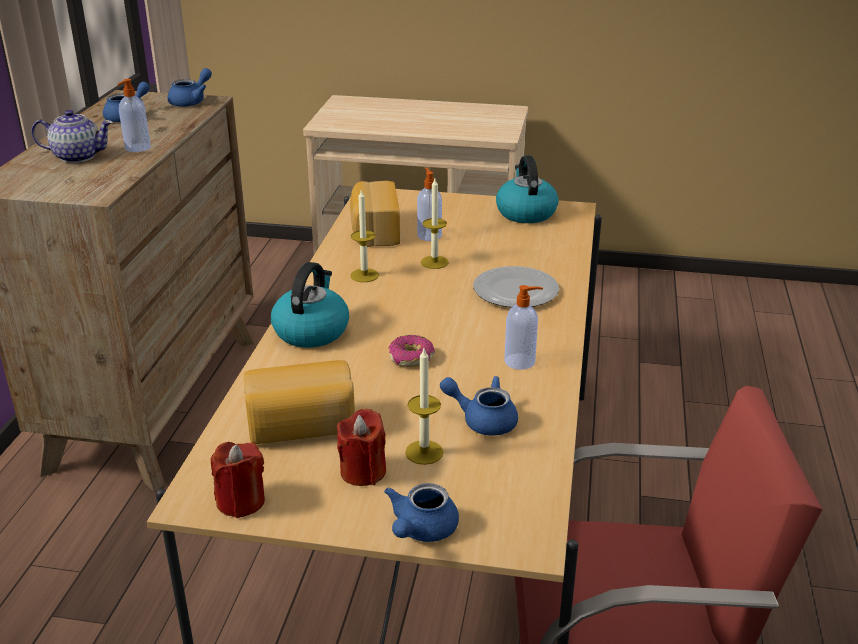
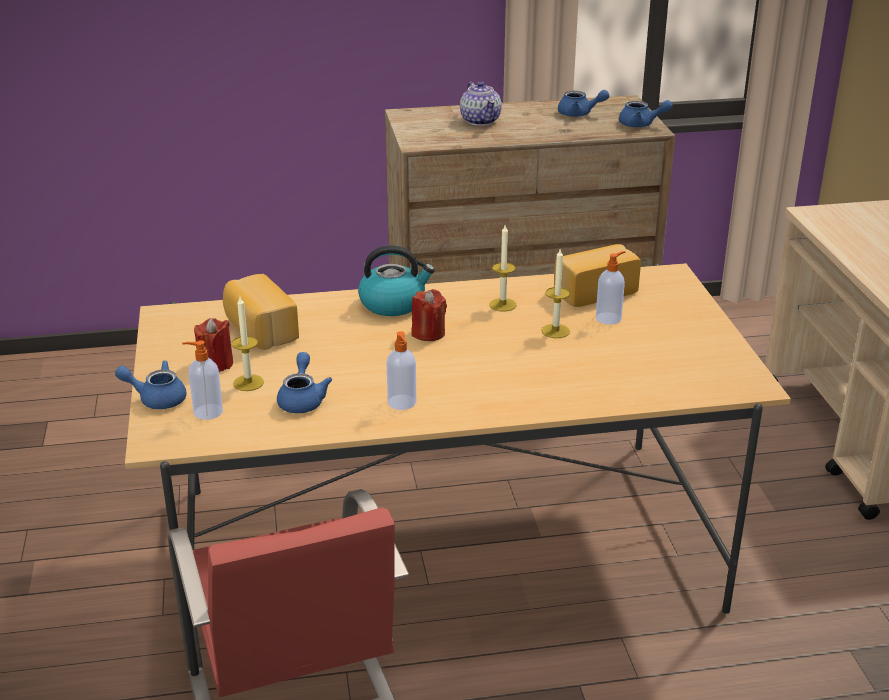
camera: 70 degrees right, 0 degrees up
(137, 148) = (516, 133): soap dispenser -> soap dispenser (207, 412)
(241, 501) = (168, 329): red candle -> red candle (428, 333)
(411, 358) = (378, 352): donut -> none
(515, 290) = (532, 380): plate -> none
(525, 212) = (715, 359): kettle -> none

